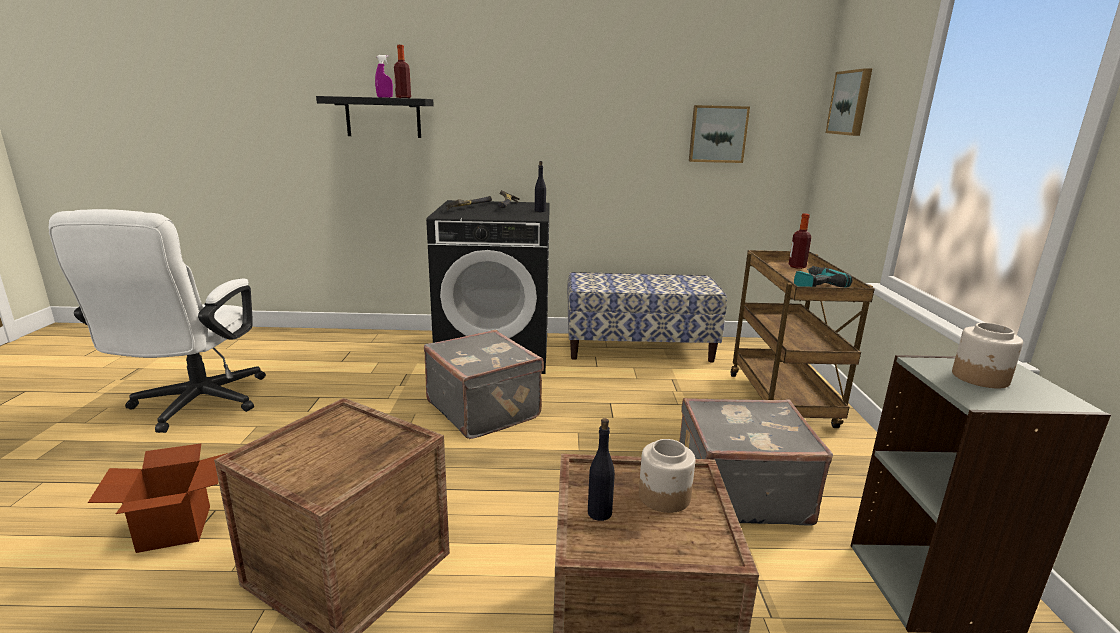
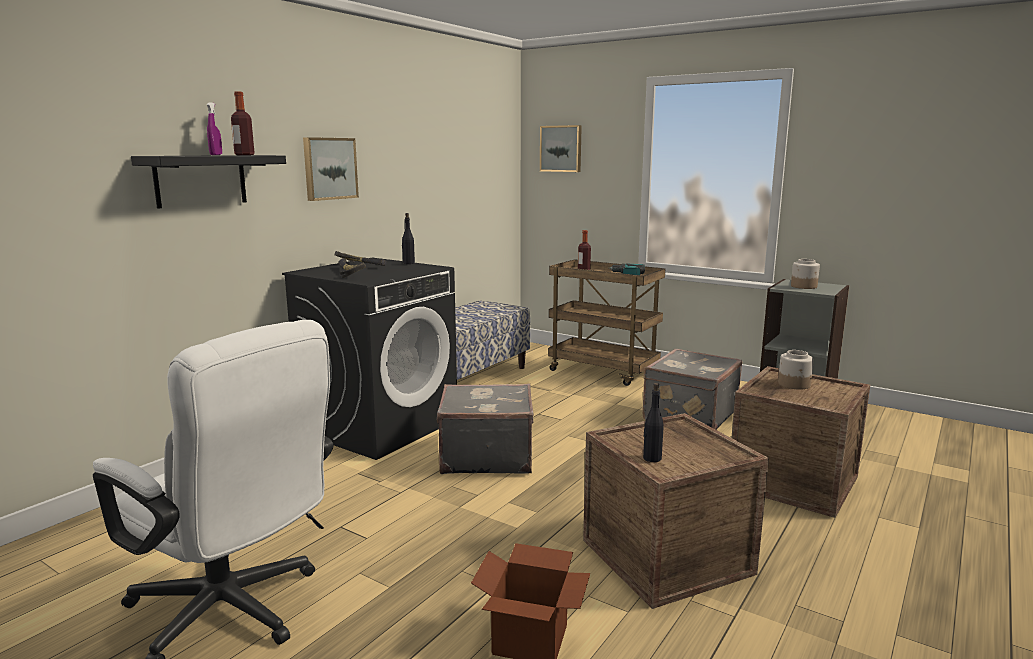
camera: 55 degrees left, 5 degrees down
(599, 513) = (801, 399): black bottle -> black bottle (651, 458)
(717, 134) = (472, 177): picture -> picture (329, 168)

